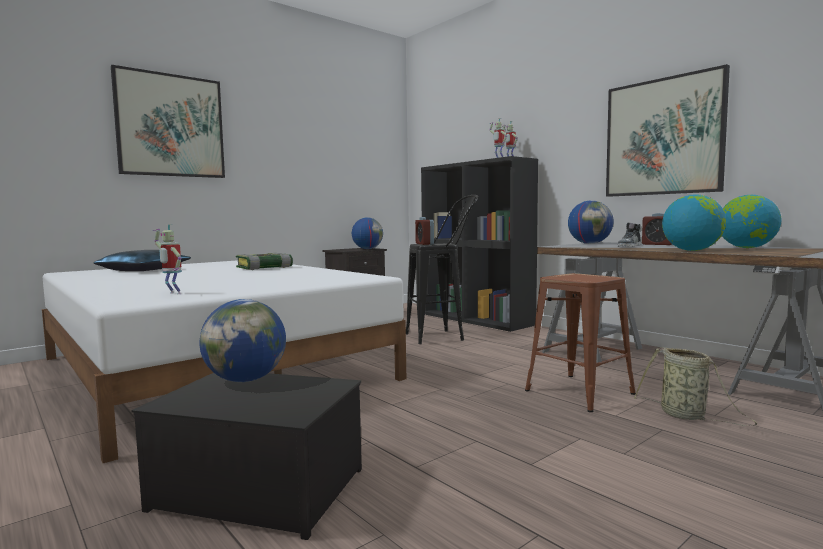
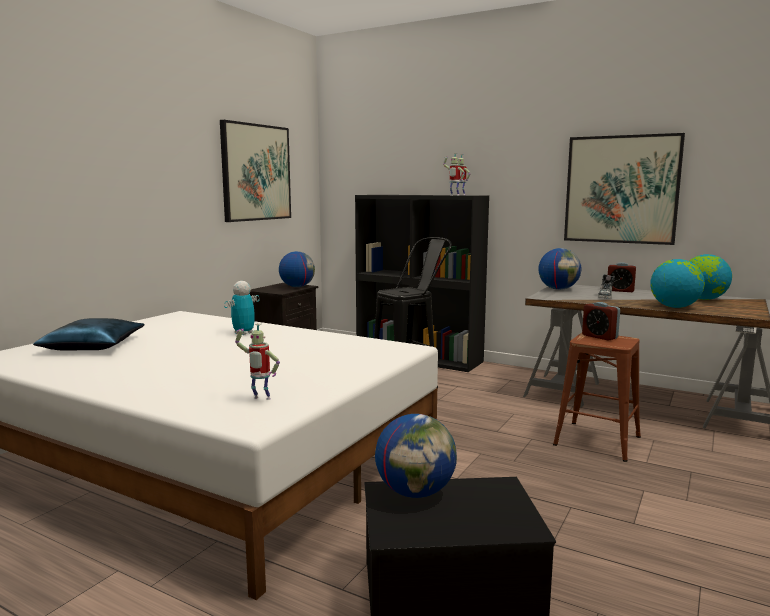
camera: 20 degrees left, 5 degrees up
(170, 126) = (86, 153): picture -> picture (256, 172)
(263, 268) = (243, 333): book -> toy robot
(424, 244) = (396, 291): alarm clock -> alarm clock (599, 337)
(686, 416) = (695, 455): basket -> none

